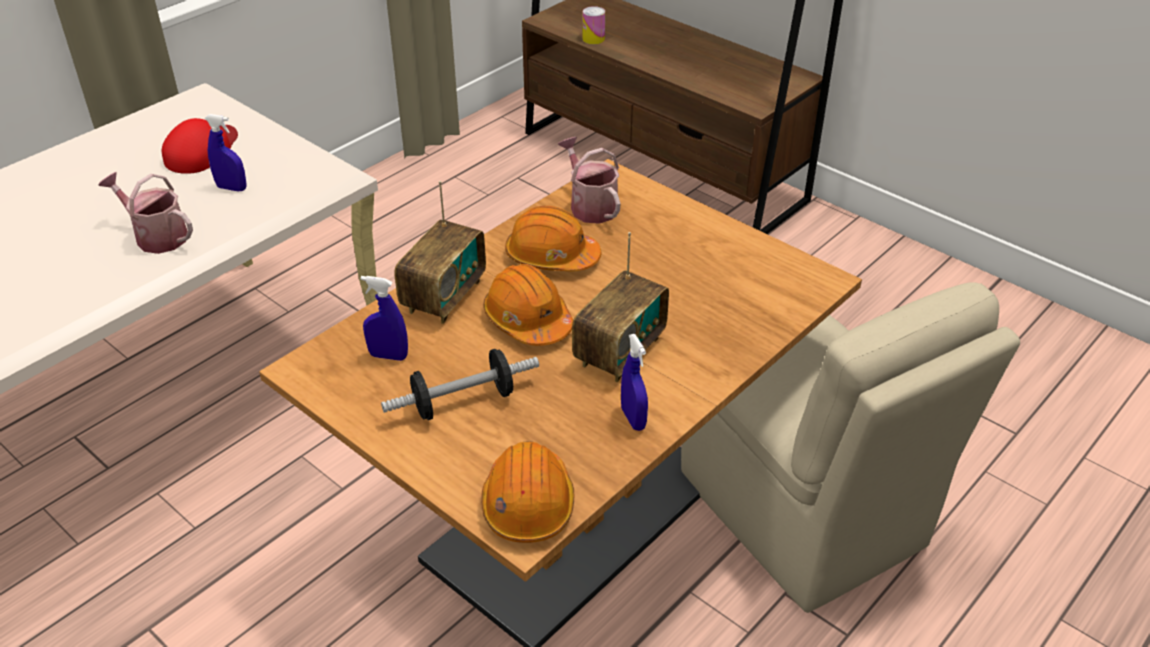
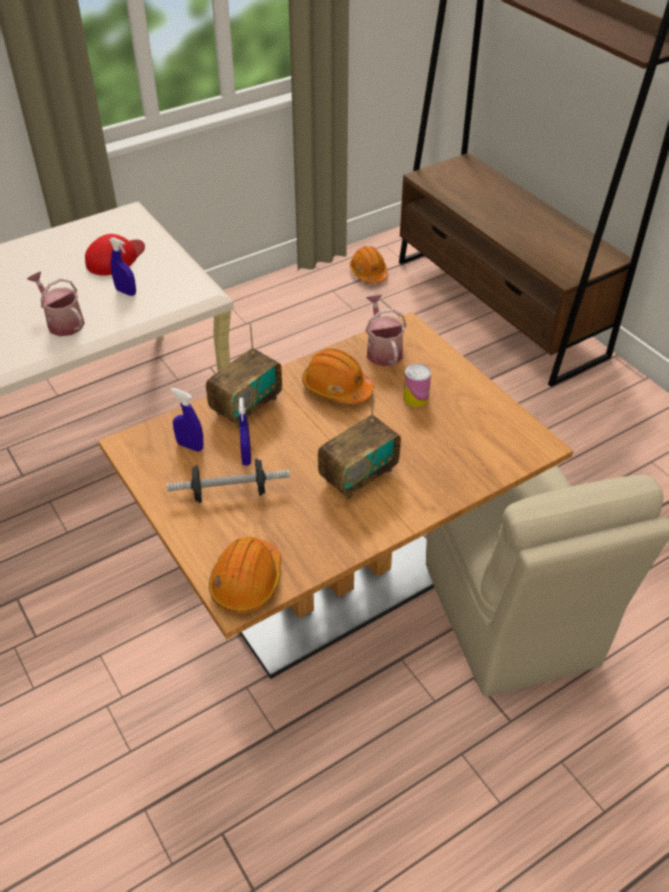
camera: 15 degrees right, 5 degrees up
(528, 320) = (300, 437): orange hard hat -> orange hard hat (368, 273)
(593, 39) = (454, 199): can -> can (415, 398)
(633, 419) = (347, 531): blue spray bottle -> blue spray bottle (246, 456)

